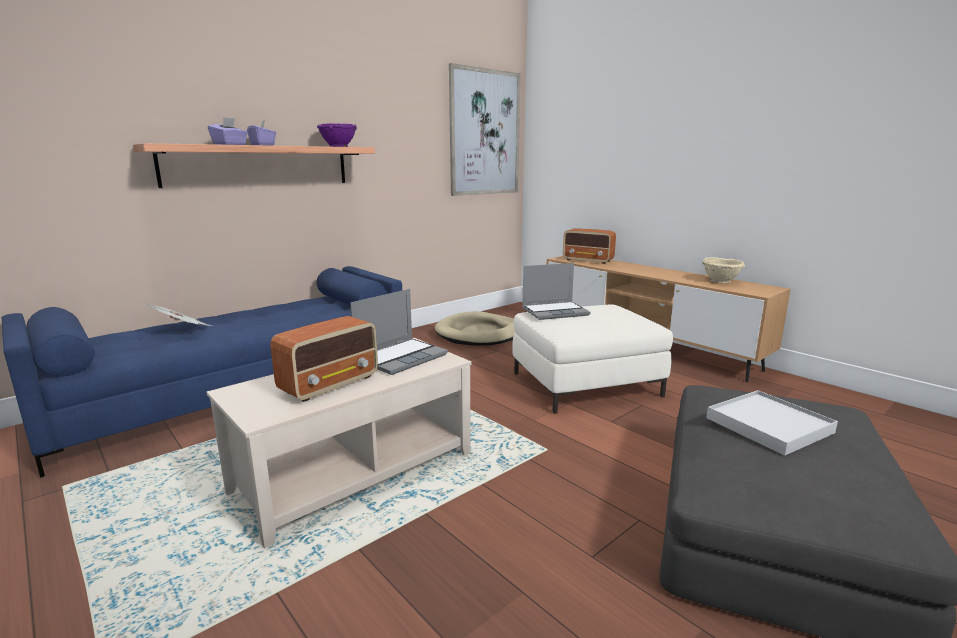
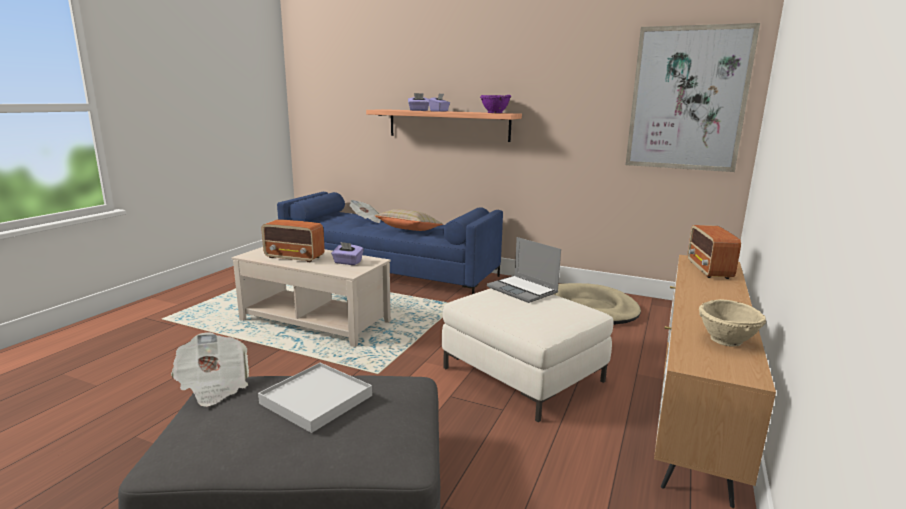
camera: 65 degrees right, 0 degrees up
(285, 318) = (409, 230): none -> beige pillow
(401, 357) = (347, 262): laptop -> purple tissue box
(739, 485) = (214, 386): none -> newspaper

